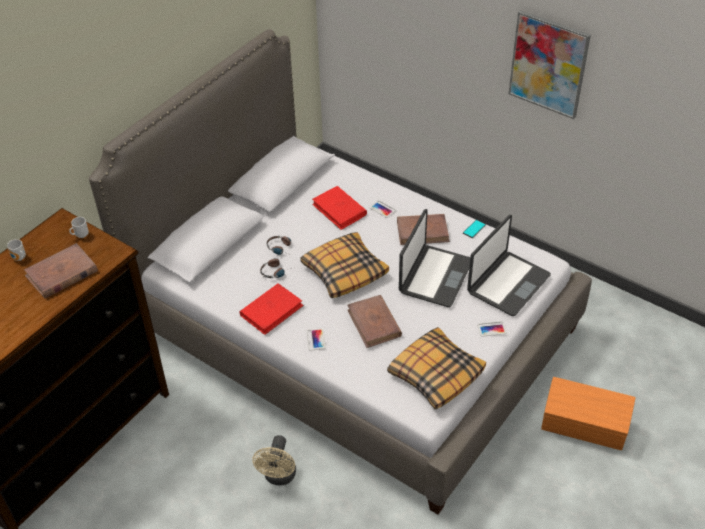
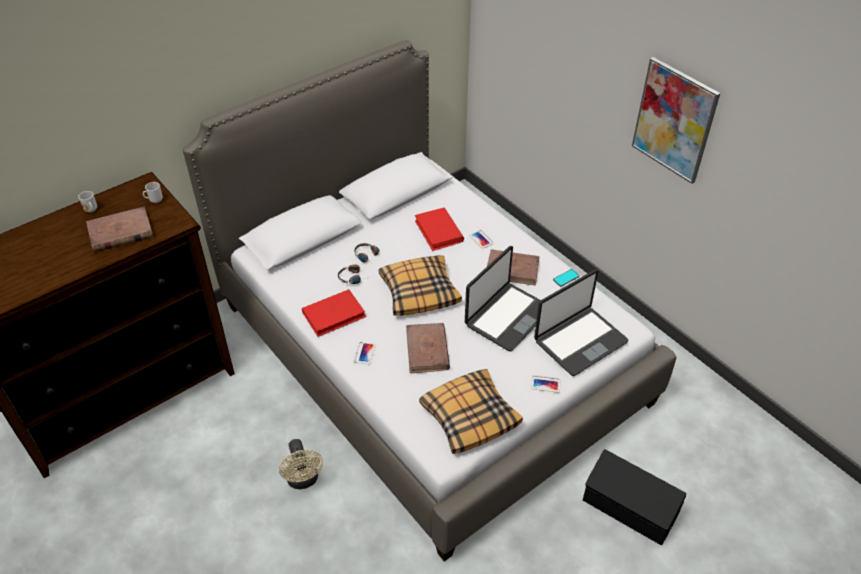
camera: 15 degrees right, 0 degrees up
(279, 477) = (303, 480): beige fan -> beige fan turned 45 degrees counterclockwise
(584, 426) = (630, 509): orange storage box -> black storage box

